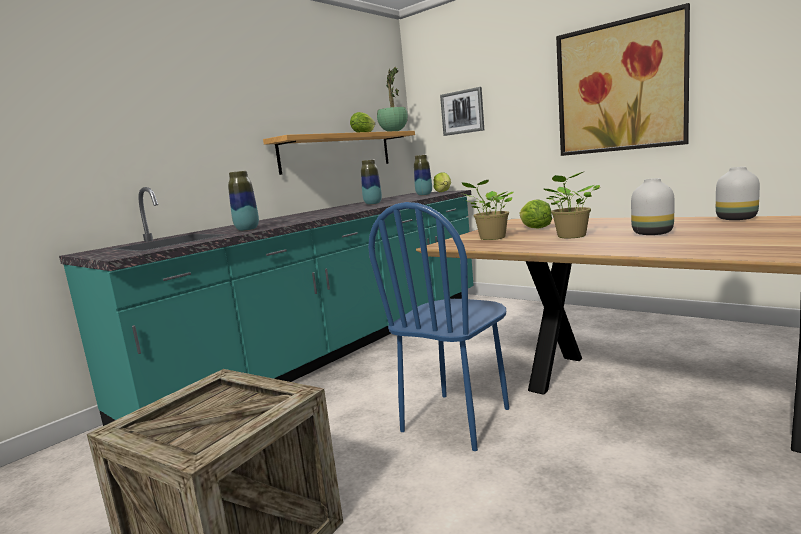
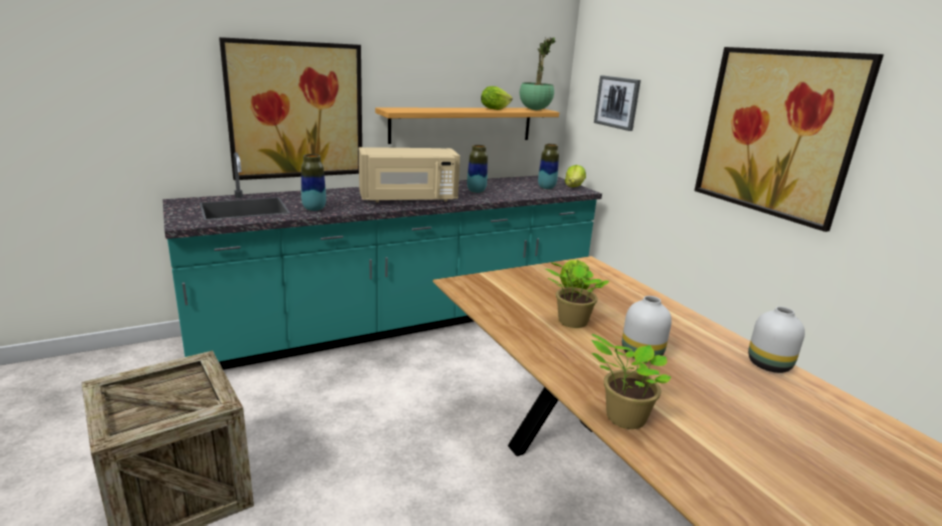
camera: 20 degrees right, 10 degrees up
(191, 145) = (296, 111): none -> picture
(324, 214) = (409, 199): none -> beige microwave
(456, 420) = (419, 449): blue chair -> none
(491, 238) = (509, 290): potted plant -> potted plant (622, 417)

